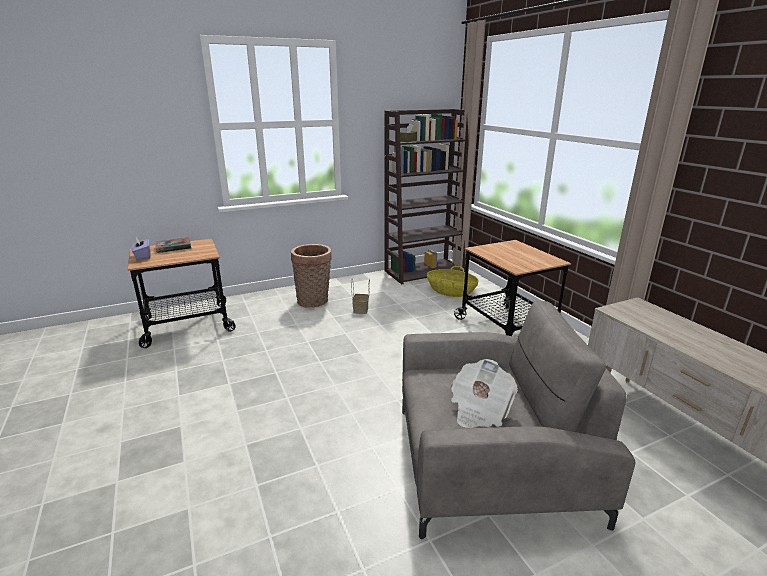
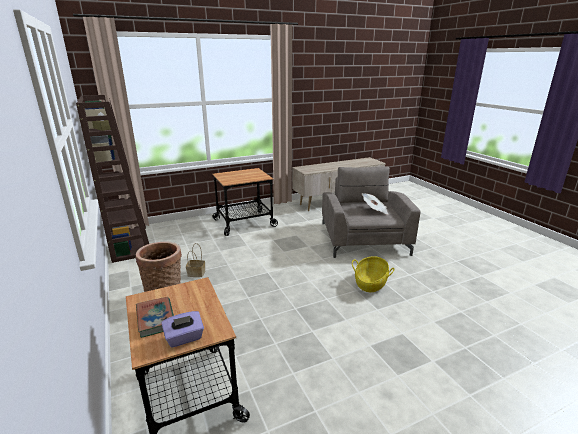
camera: 90 degrees left, 0 degrees up
(451, 292) = (180, 235): basket -> basket (370, 283)

